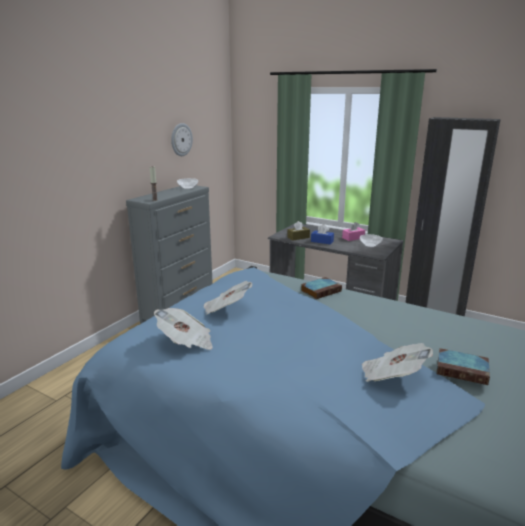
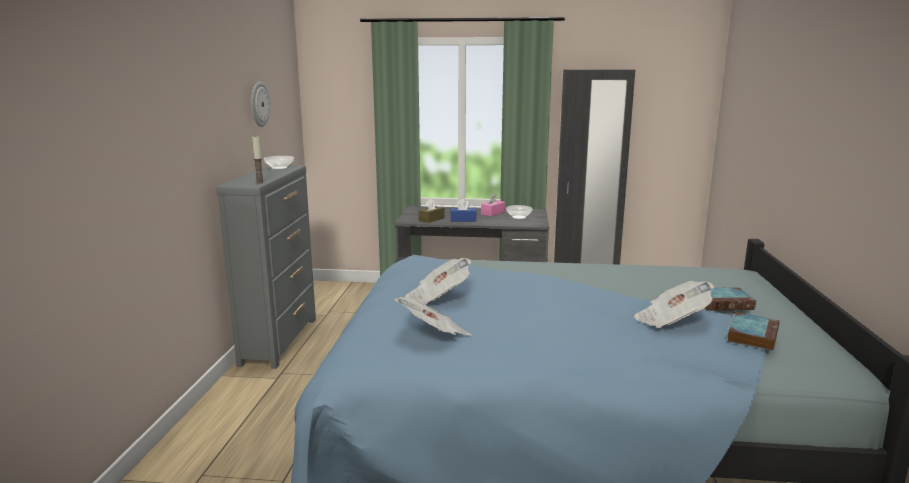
camera: 25 degrees left, 5 degrees down
(321, 290) = (515, 265): book -> book (752, 335)

